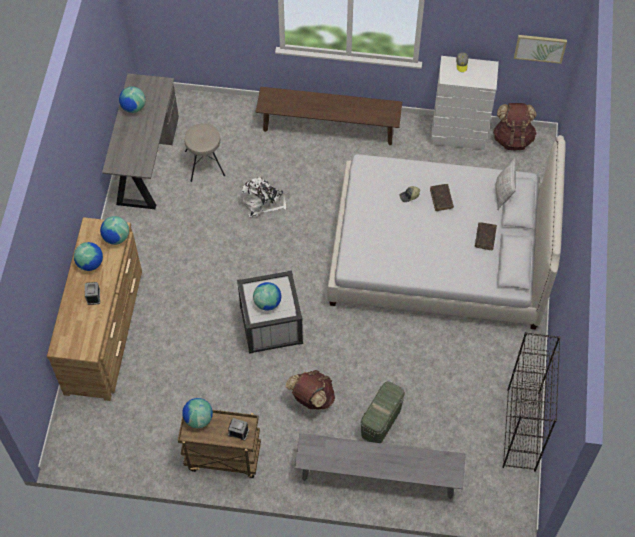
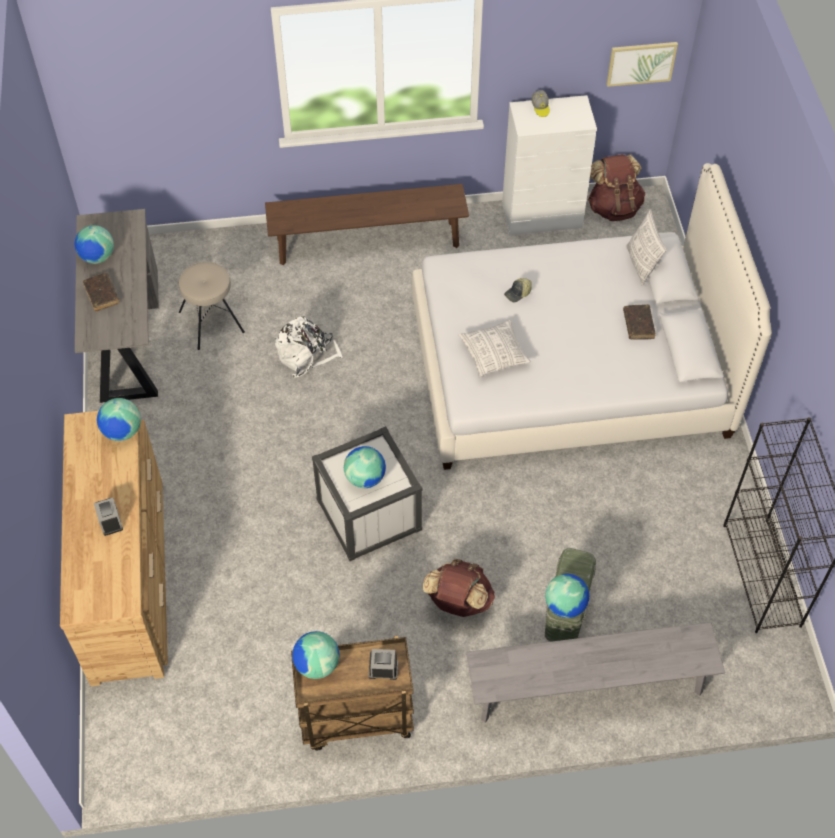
camera: 15 degrees left, 5 degrees down
(90, 263) = (93, 476): globe -> globe (565, 605)
(378, 237) = (494, 355): none -> pillow
(441, 199) = (562, 288): brown book -> brown book (102, 295)

